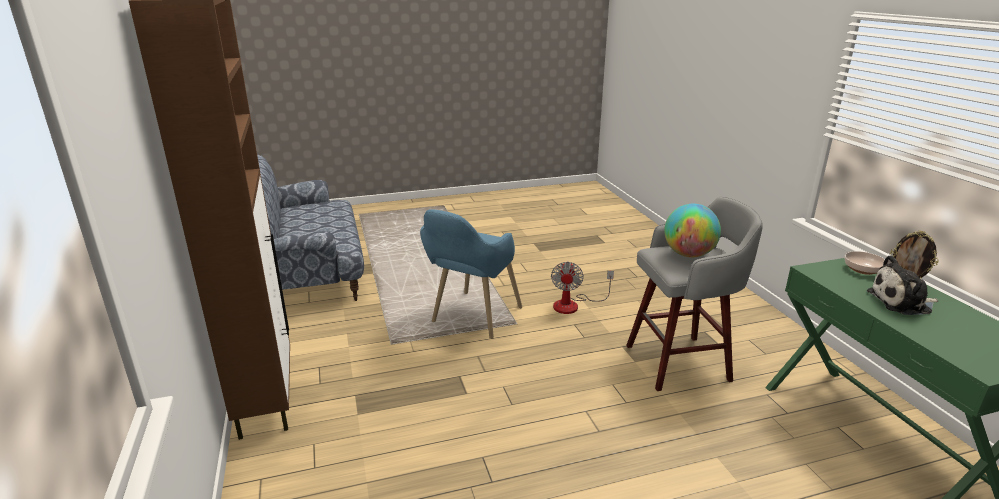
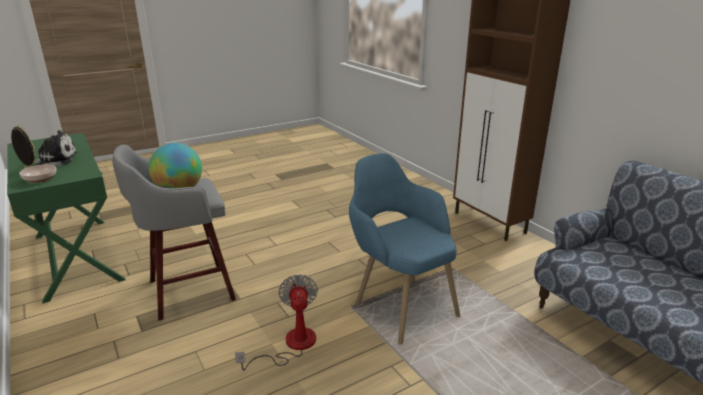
camera: 165 degrees right, 0 degrees up
(471, 320) = (398, 303): blue armchair -> blue armchair turned 45 degrees counterclockwise

